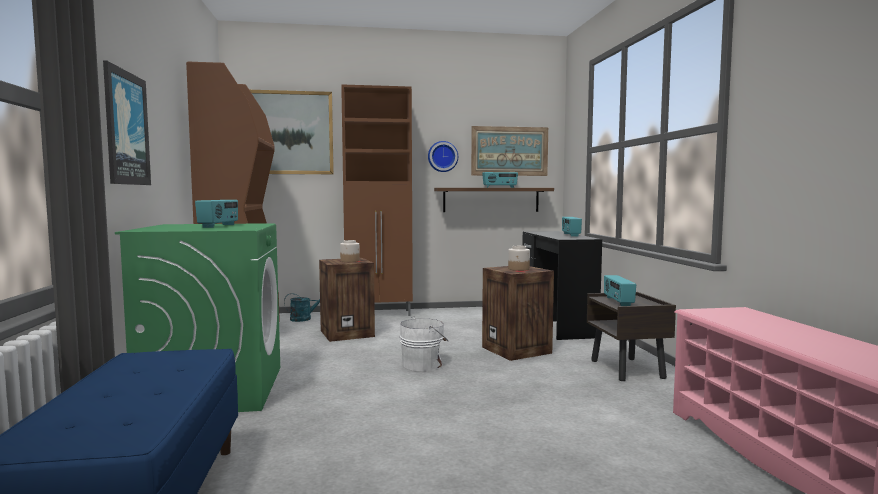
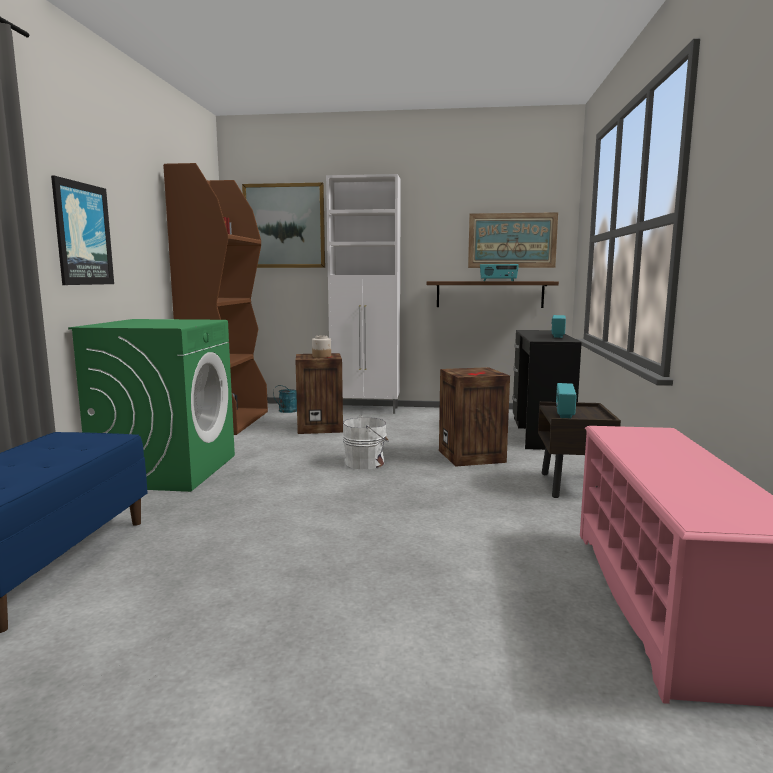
camera: 15 degrees right, 5 degrees up
(219, 226) = (167, 322): radio -> none
(379, 314) = (366, 410): brown cabinet -> white cabinet
(442, 156) = (437, 247): wall clock -> none
(519, 269) = (475, 372): jar -> none

